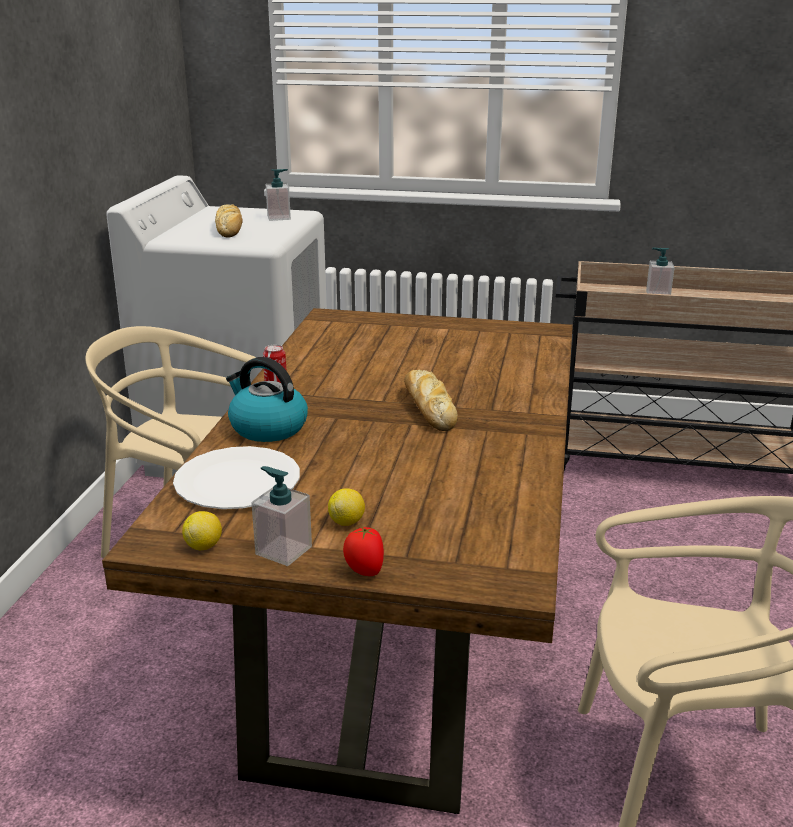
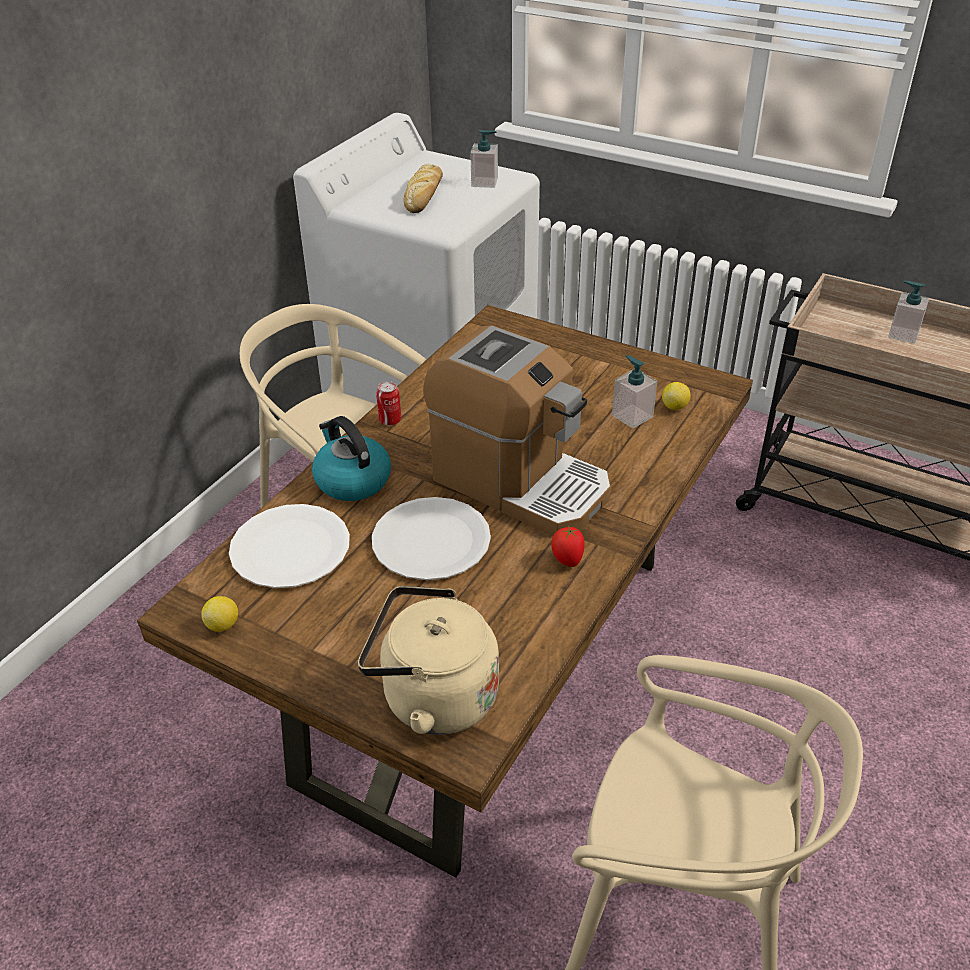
camera: 20 degrees right, 15 degrees up
(283, 550) = (285, 648): soap dispenser -> soap dispenser (632, 416)
(347, 522) = (358, 626): lemon -> lemon (675, 407)
(364, 571) = (340, 693): tomato -> tomato (567, 560)
(374, 455) = (431, 541): none -> white plate
(428, 407) = (520, 483): bread -> coffee machine
(458, 556) = (433, 697): none -> beige kettle

